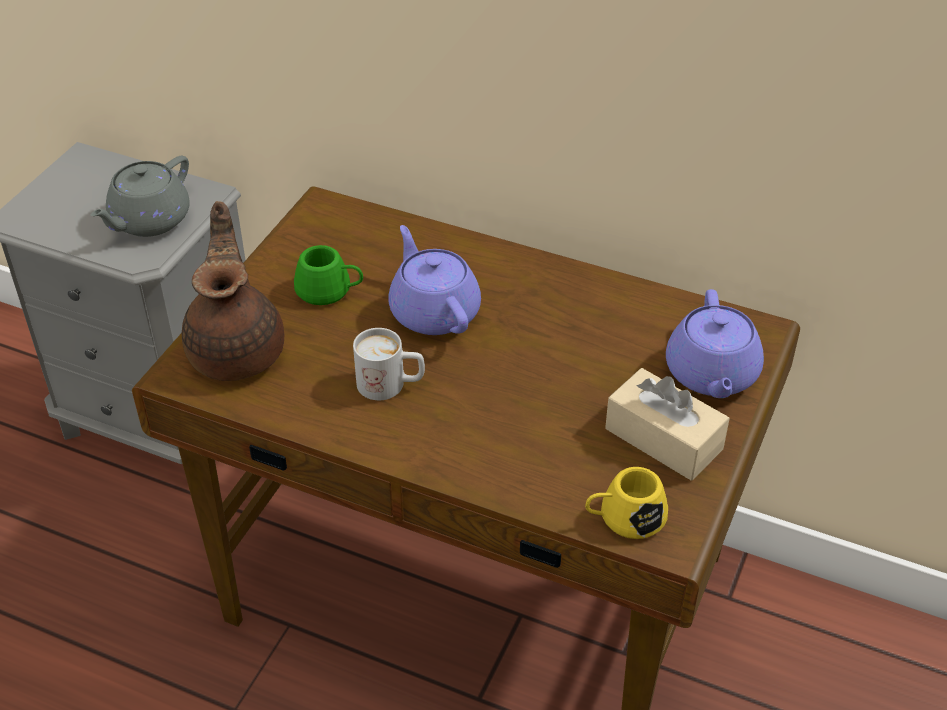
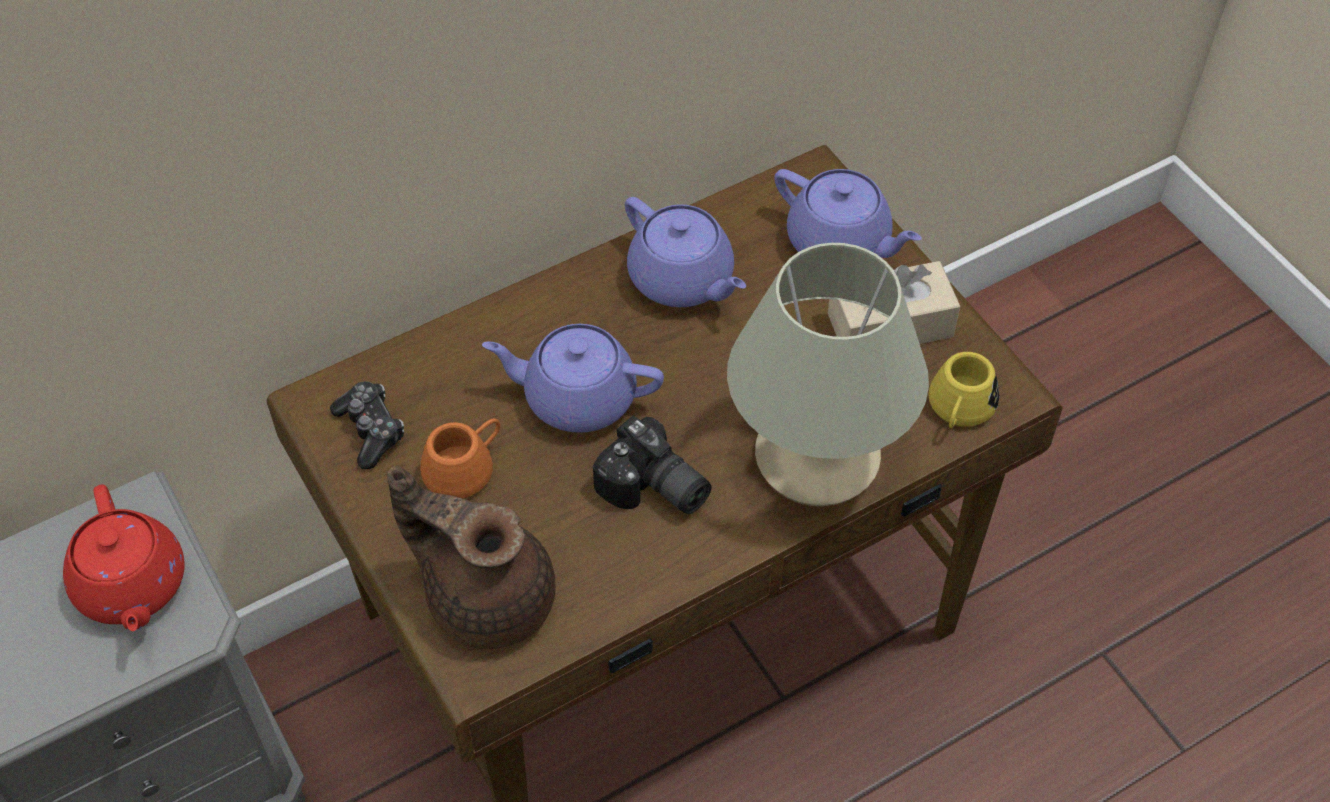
camera: 55 degrees left, 10 degrees up
(149, 220) = (131, 586): grey teapot -> red teapot
(321, 237) = (371, 430): none -> game controller
(330, 290) = (465, 467): green mug -> orange mug
(391, 385) = (653, 490): white mug -> camera
(499, 457) = (818, 458): none -> beige table lamp
(586, 311) = (682, 279): none -> purple teapot

